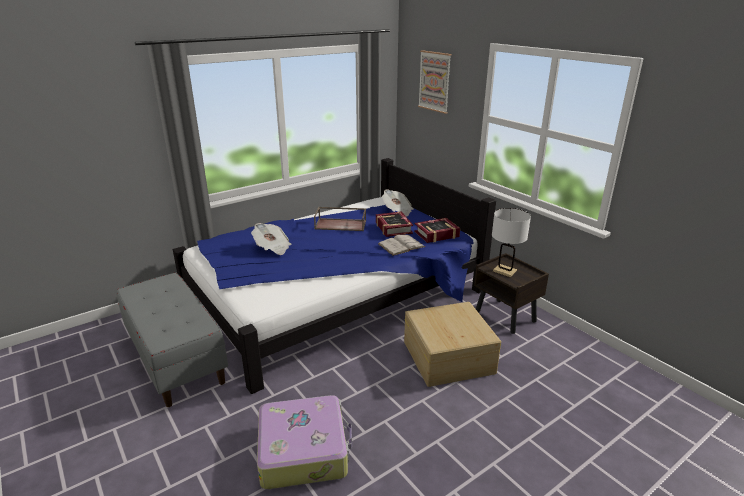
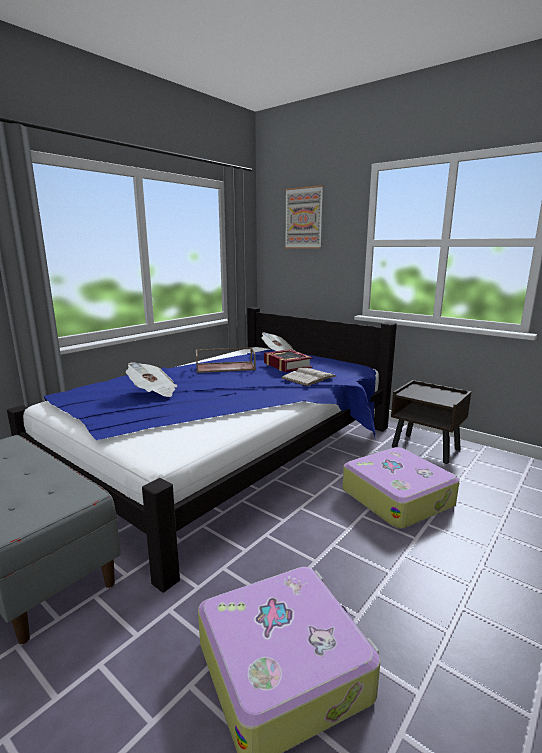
camera: 15 degrees left, 10 degrees down
(436, 234) = (337, 367): book -> none
(448, 356) = (397, 497): beige storage box -> suitcase
(504, 271) = (425, 394): white table lamp -> none

